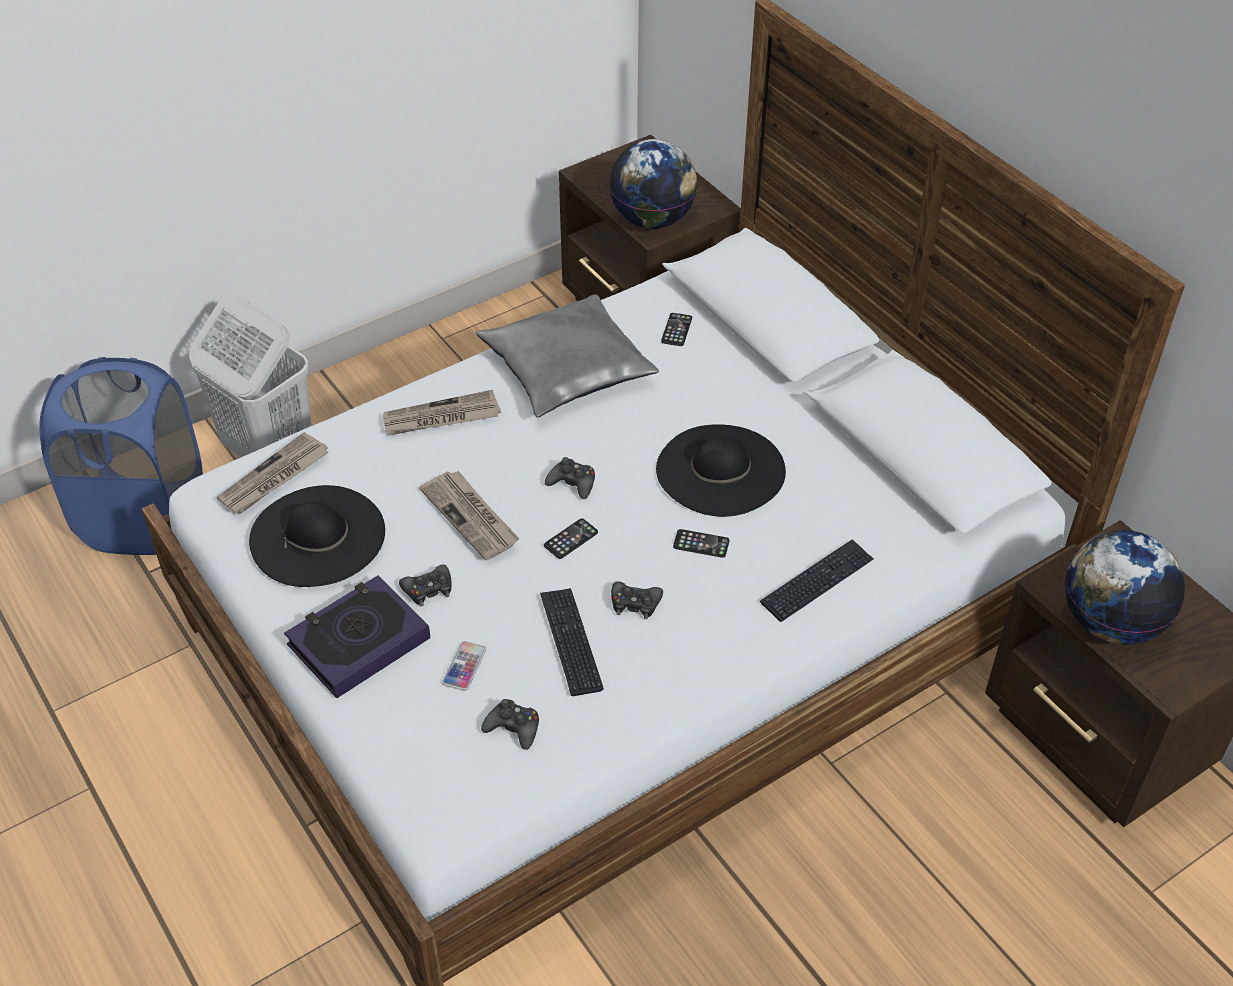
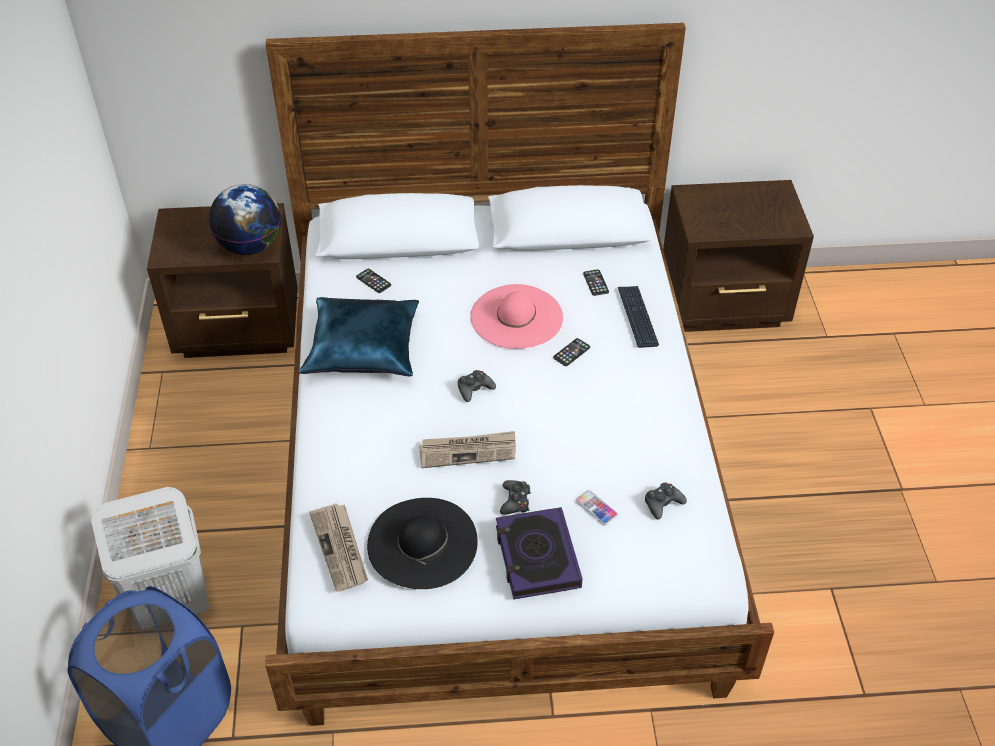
camera: 60 degrees left, 0 degrees up
(441, 418) = (355, 431): newspaper -> none
(568, 369) = (364, 348): grey pillow -> blue pillow
(570, 642) = (610, 447): keyboard -> none
(571, 539) = (523, 410): phone -> phone (595, 283)
(635, 603) = (599, 403): black game controller -> none
(720, 470) = (516, 317): black hat -> pink hat
(1110, 622) = (739, 224): globe -> none

